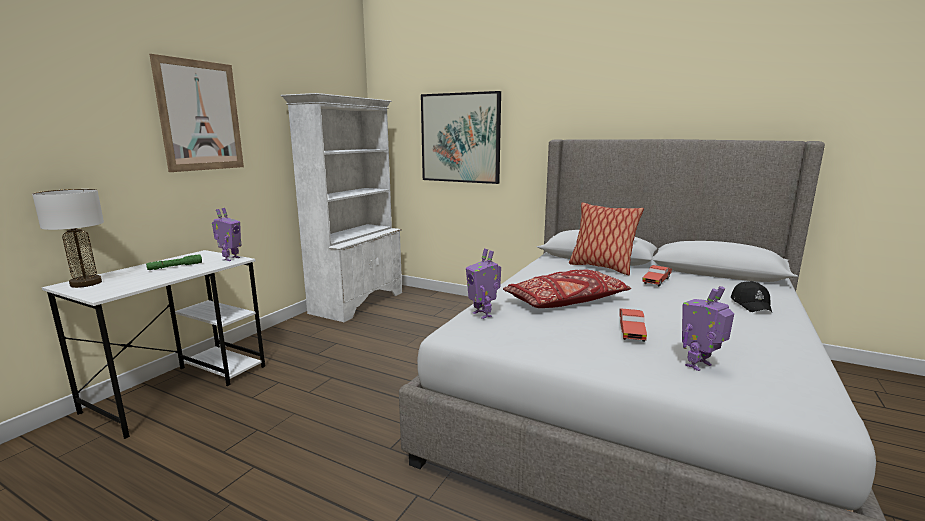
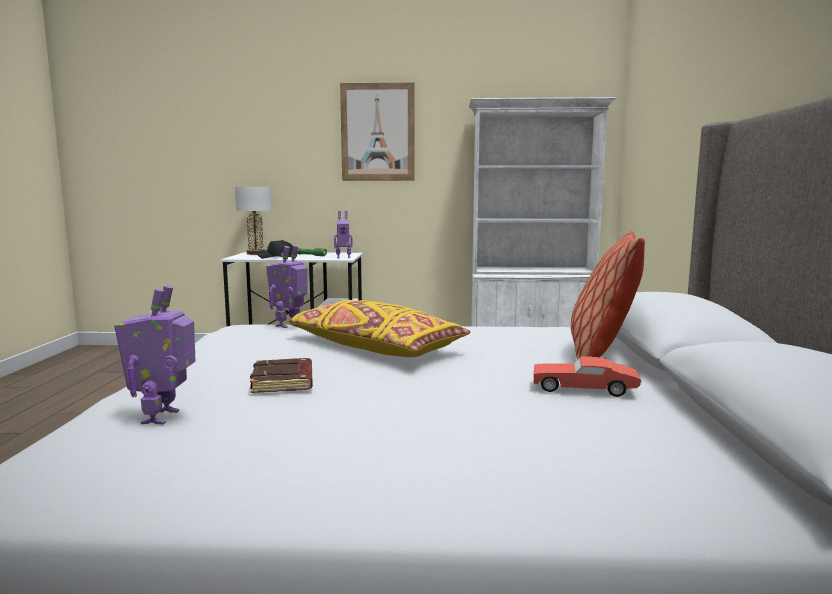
camera: 65 degrees right, 5 degrees down
(460, 138) = (674, 141): picture -> none
(565, 302) = (374, 348): red pillow -> yellow pillow
(631, 331) = (284, 382): red toy car -> brown book
(699, 365) = (163, 417): toy robot -> toy robot turned 120 degrees counterclockwise
(751, 304) = (539, 468): black cap -> black cap (278, 257)

